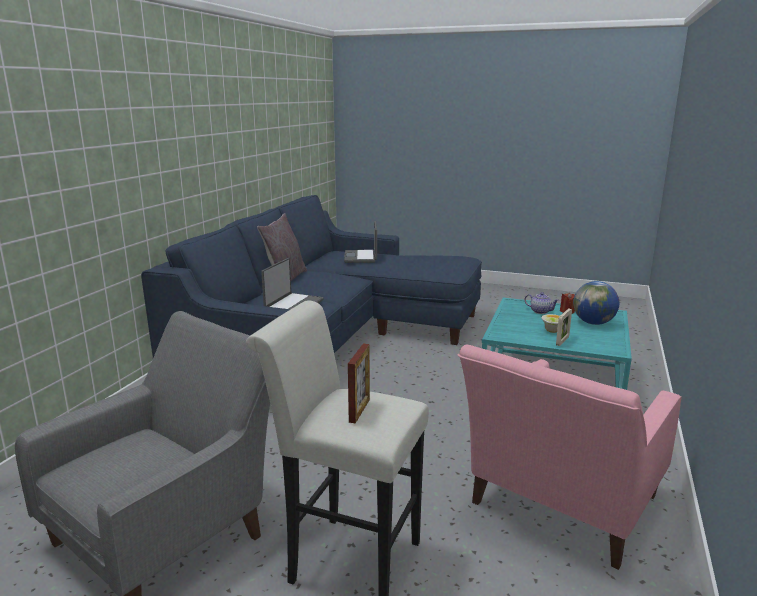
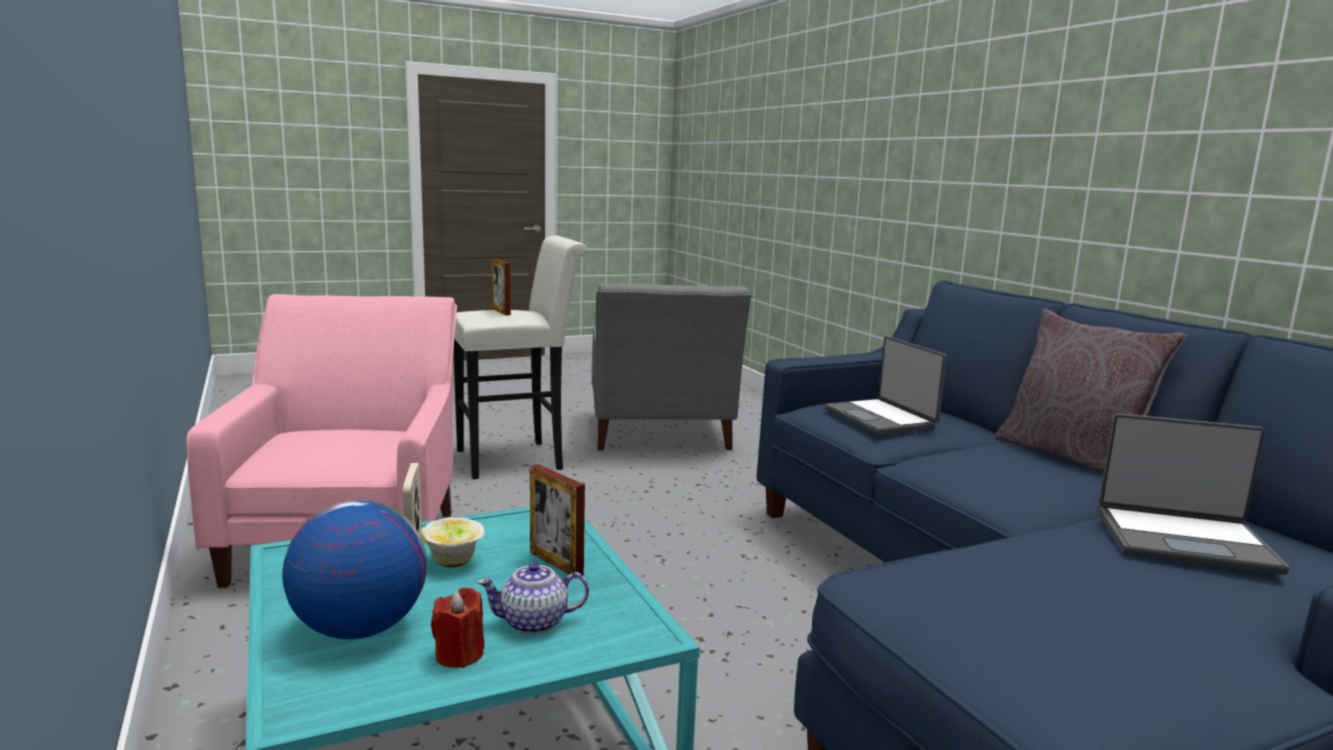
camera: 135 degrees right, 5 degrees down
(361, 257) = (1184, 540): laptop -> laptop turned 150 degrees clockwise
(516, 321) = (556, 563): none -> picture frame

